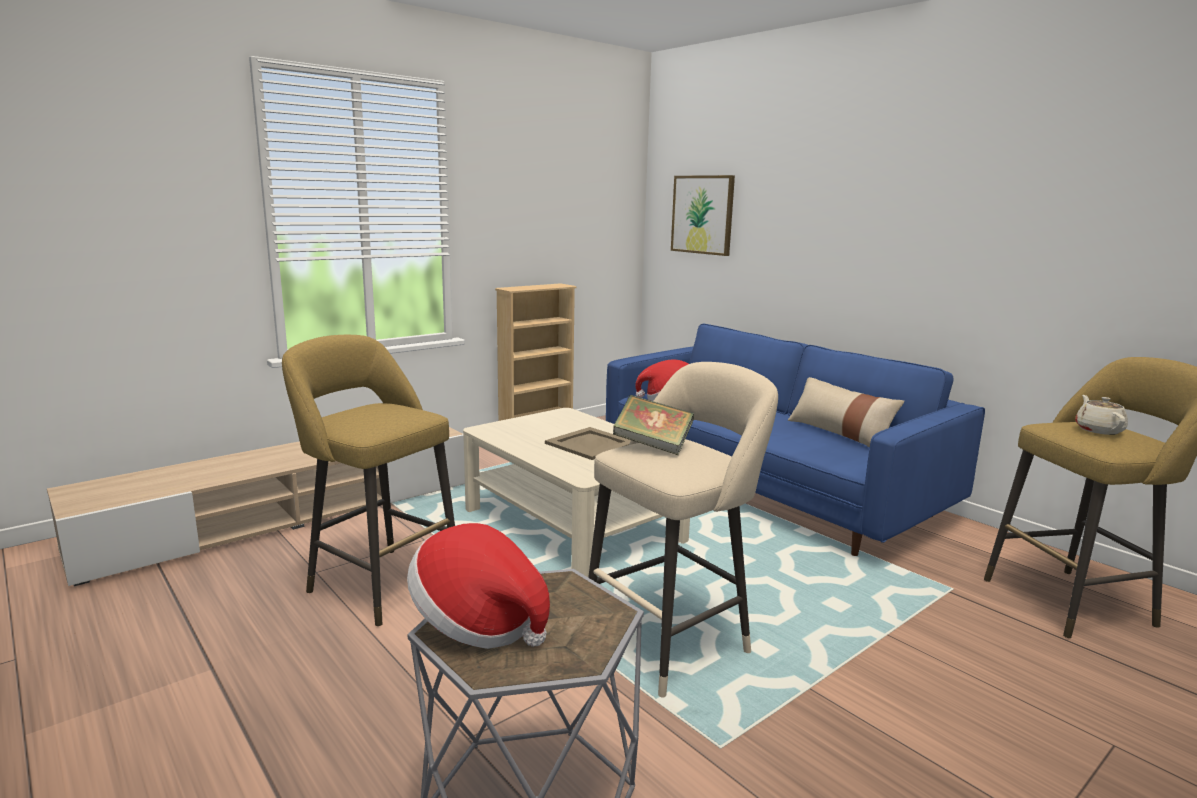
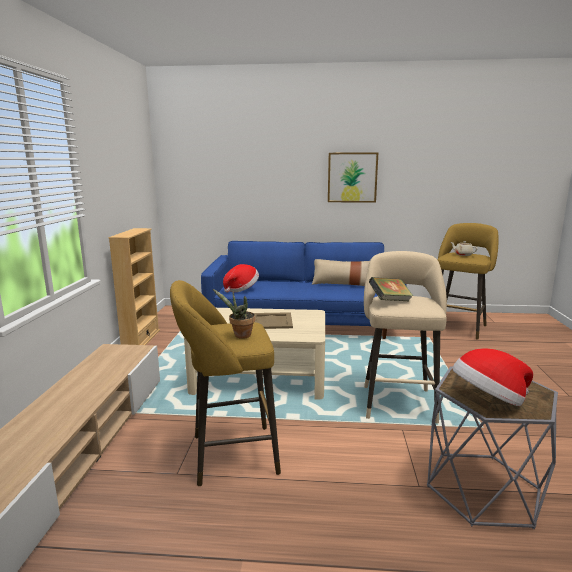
camera: 45 degrees left, 0 degrees up
(371, 420) = (240, 336): none -> potted plant
(702, 214) = (206, 174): picture -> picture (352, 177)

